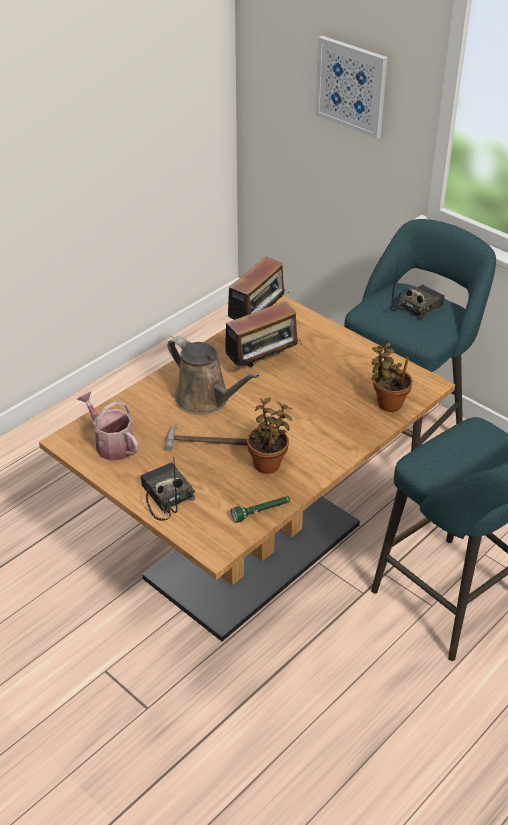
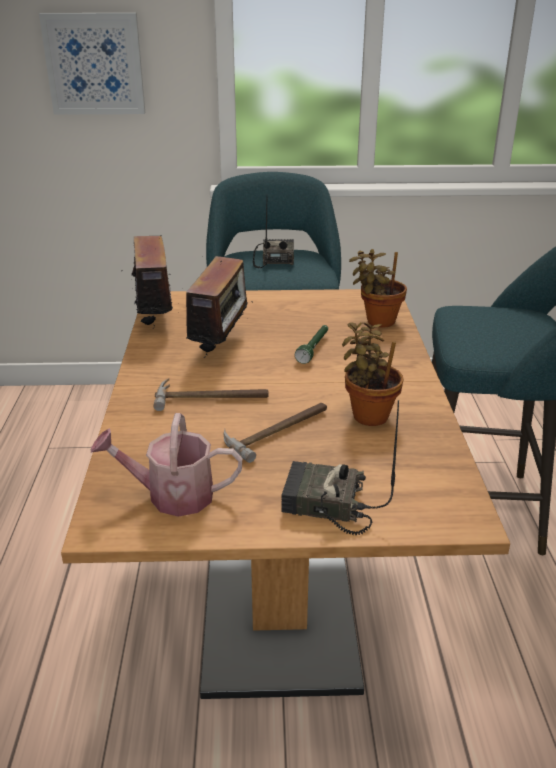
camera: 45 degrees left, 10 degrees down
(206, 399) = (212, 397): brown watering can -> hammer
(261, 512) = (441, 457): green flashlight -> green flashlight (314, 349)

